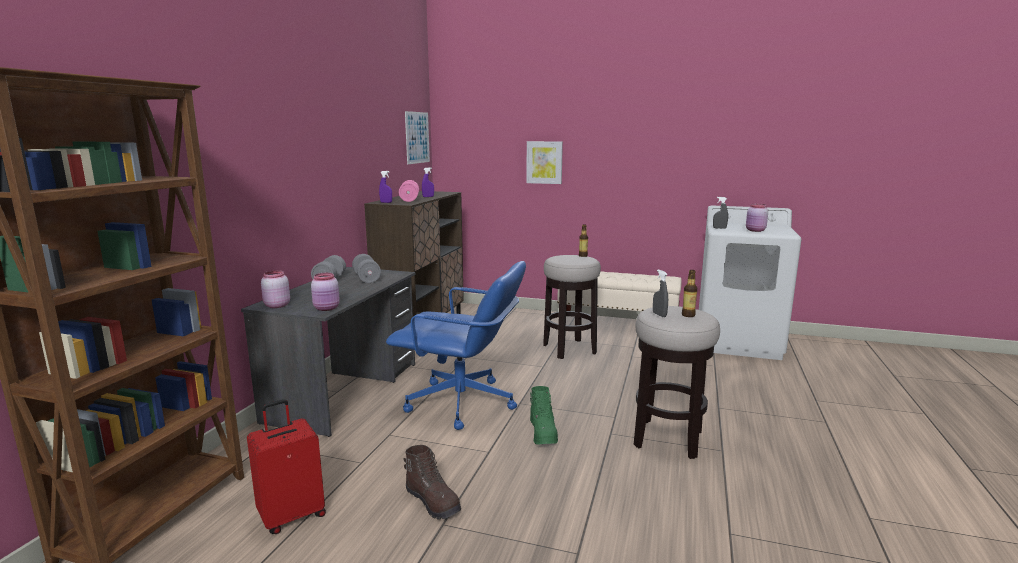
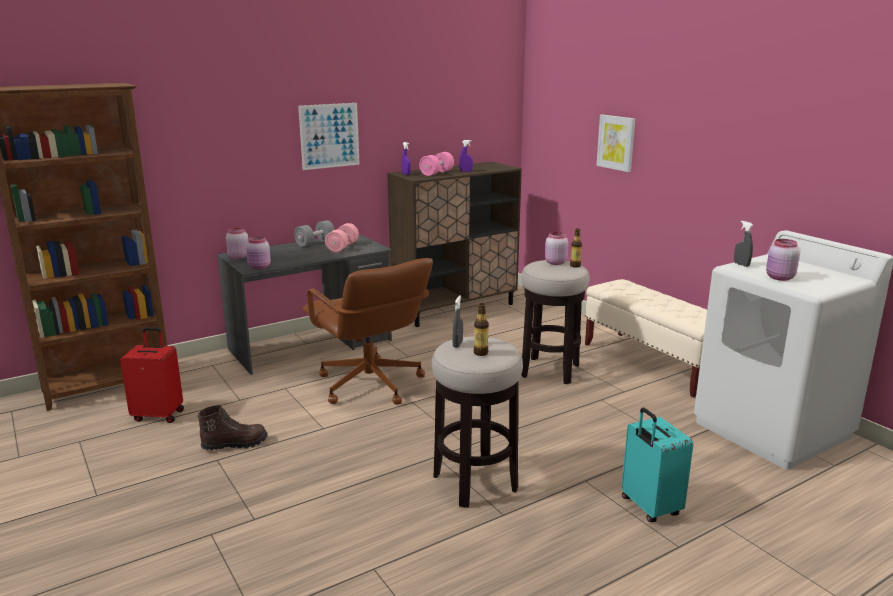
camera: 40 degrees right, 5 degrees up
(366, 278) = (342, 247): grey dumbbell -> pink dumbbell
(417, 137) = (493, 102): picture -> picture (329, 136)
(433, 502) = (235, 444): brown boot -> brown boot turned 105 degrees counterclockwise
(462, 404) = (370, 385): blue office chair -> brown office chair
(543, 433) = (385, 432): green boot -> none
(566, 256) = (555, 262): none -> pink jar
(774, 407) = (649, 507): none -> turquoise suitcase

